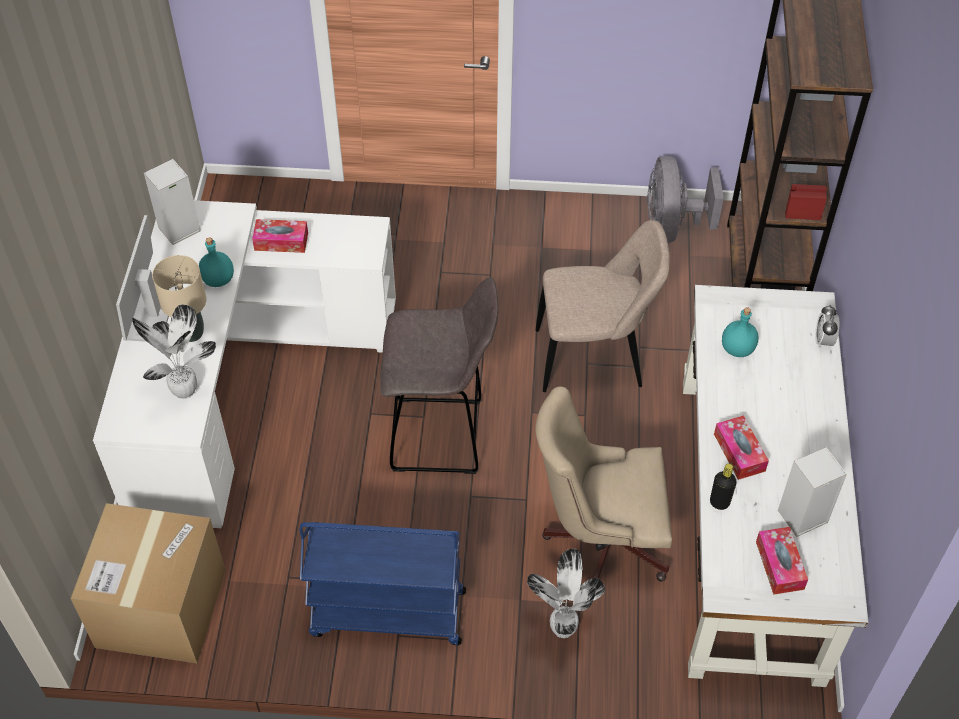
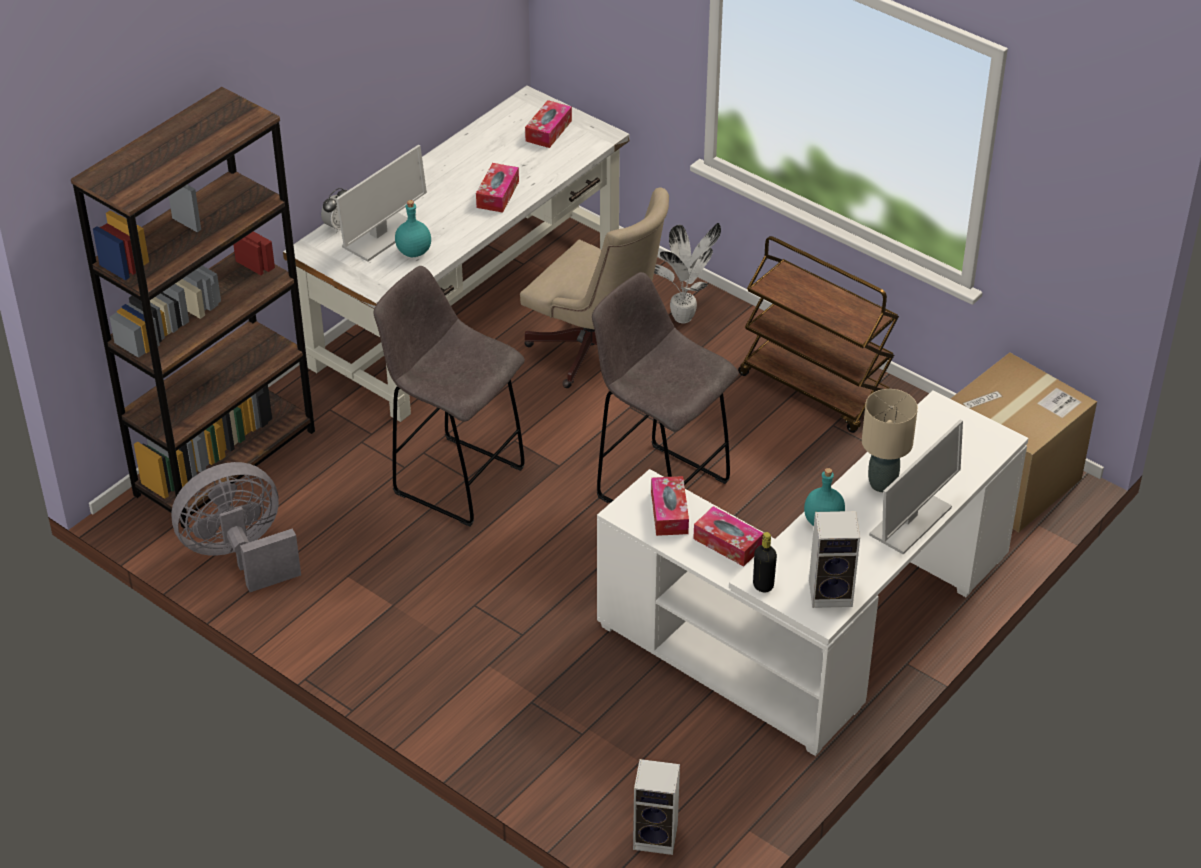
camera: 145 degrees left, 10 degrees down
(185, 393) = (920, 436): potted plant -> none
(339, 243) = (669, 513): none -> tissue box
(387, 614) = (815, 389): blue cart -> brown cart
(594, 358) = (455, 479): beige chair -> grey stool
(672, 226) = (240, 555): grey fan -> grey fan turned 150 degrees counterclockwise
(719, 502) = (548, 176): black bottle -> black bottle (763, 585)
(779, 348) = (380, 237): none -> monitor
(801, 518) = (501, 145): speaker -> speaker (657, 837)

